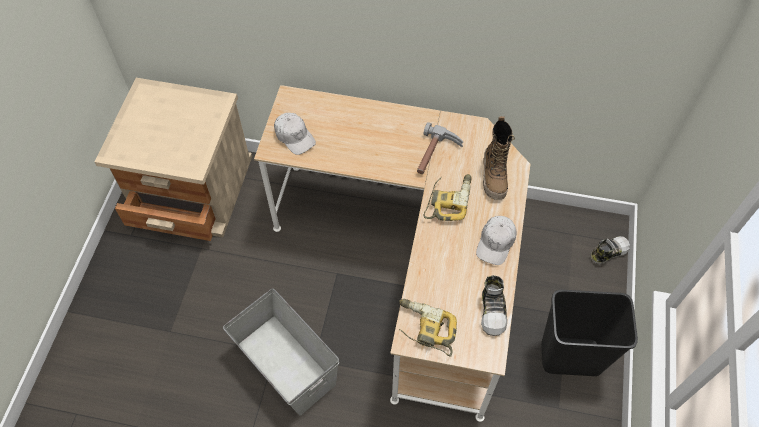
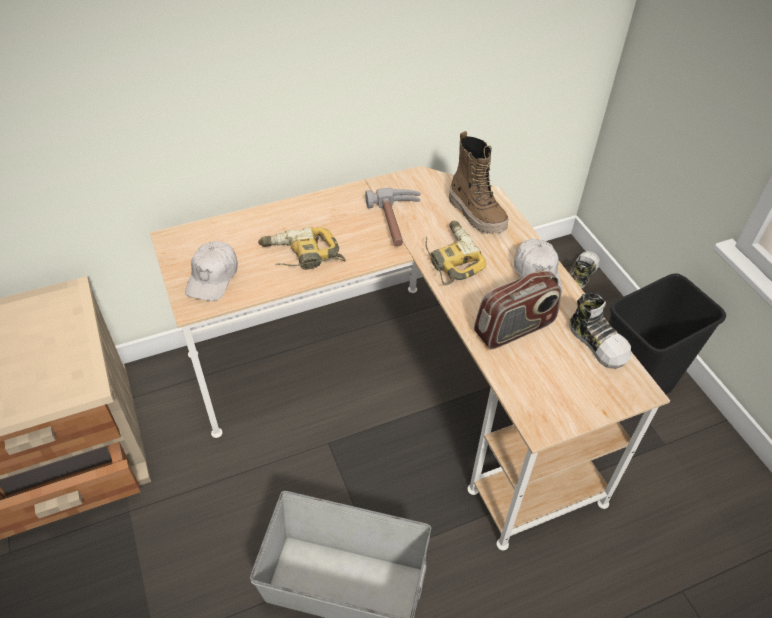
camera: 35 degrees left, 10 degrees down
(294, 136) = (213, 277): white cap -> white cap turned 90 degrees clockwise
(425, 329) = (546, 402): power drill -> power drill (301, 256)
(447, 271) = (514, 329): none -> radio

